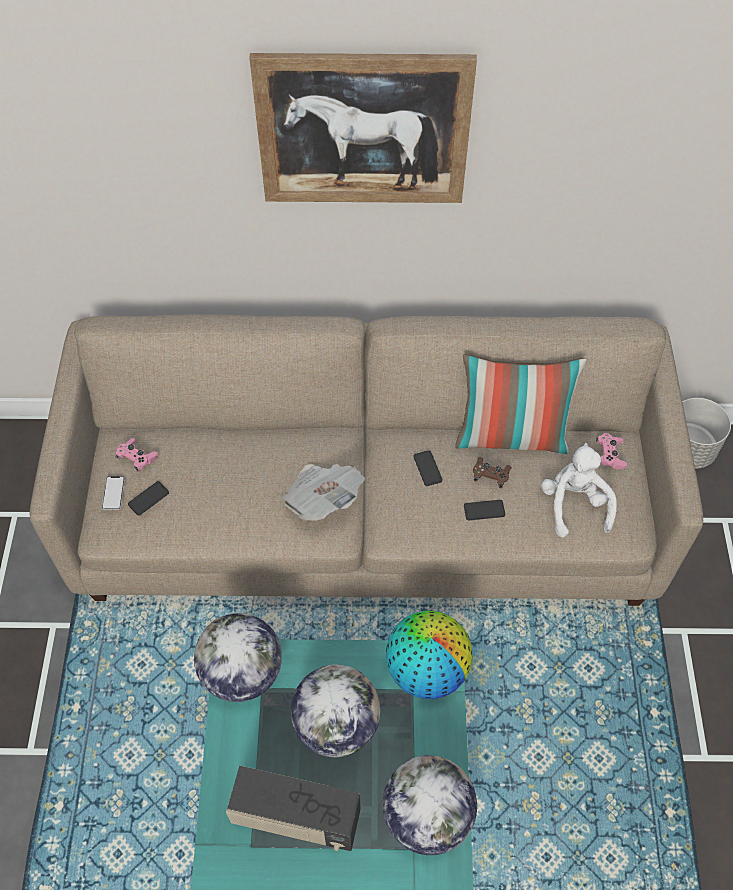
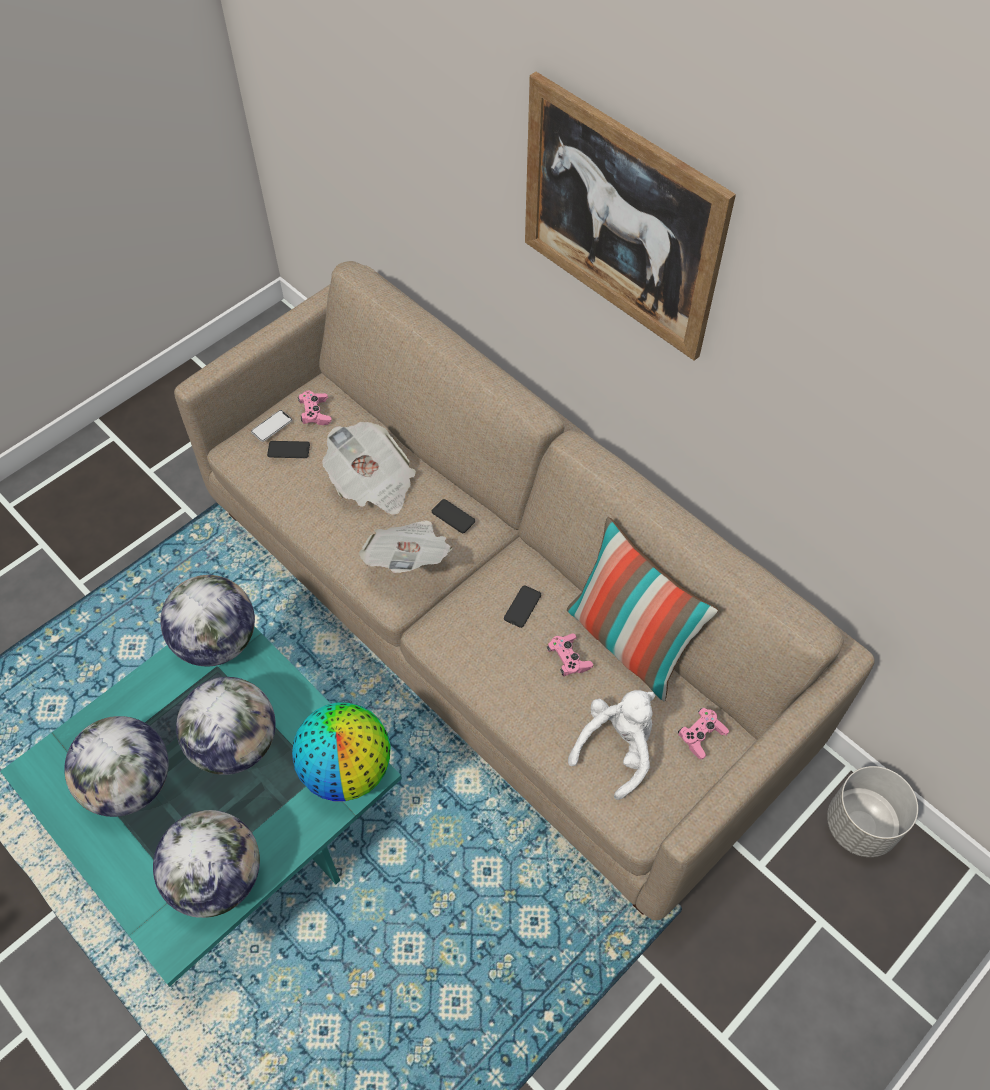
camera: 45 degrees right, 0 degrees up
(239, 471) = (372, 483): none -> newspaper
(296, 819) = (130, 784): radio -> globe
(484, 510) = (529, 682): phone -> phone (453, 516)
(490, 476) = (568, 659): brown game controller -> pink game controller

